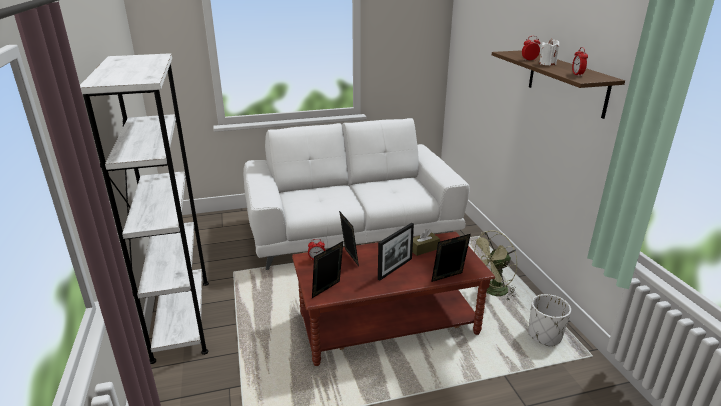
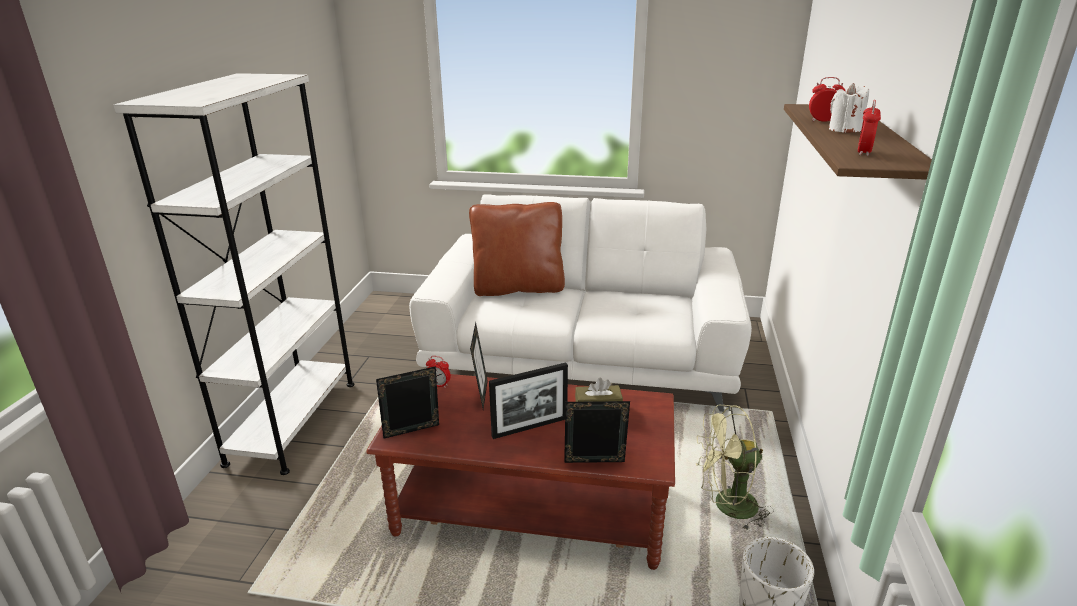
camera: 25 degrees right, 0 degrees up
(308, 190) = (518, 288): none -> brown pillow

